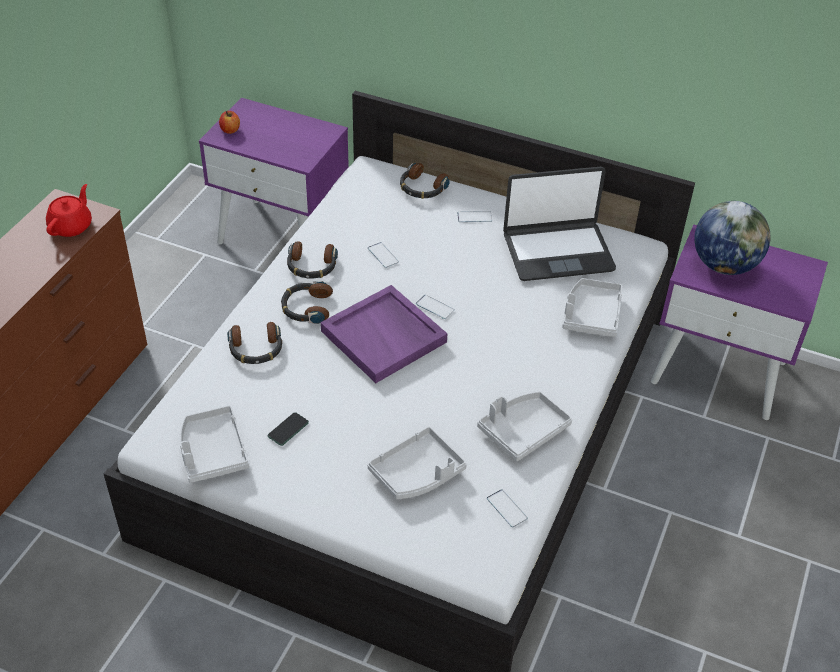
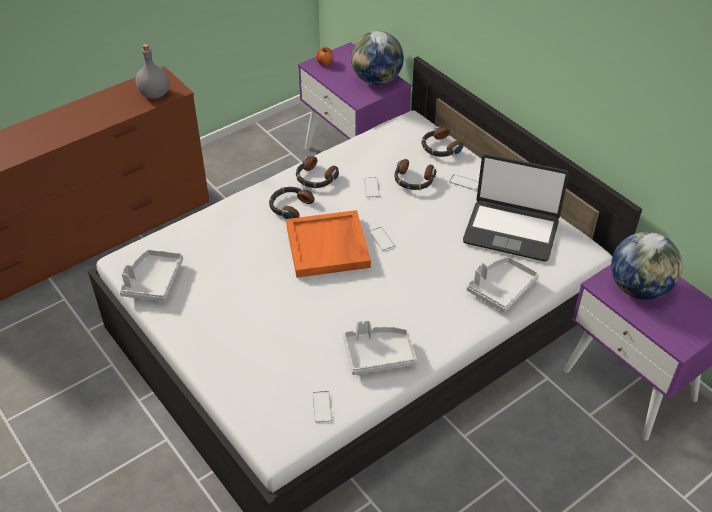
camera: 30 degrees right, 0 degrees up
(71, 226) = (154, 94): red teapot -> grey bottle
(256, 349) = (233, 223): headphones -> headphones (413, 180)
(288, 429) = (213, 286): phone -> none
(305, 133) = (376, 80): none -> globe
(385, 337) = (328, 247): purple tray -> orange tray
(417, 473) = (277, 353): grey tray -> none

